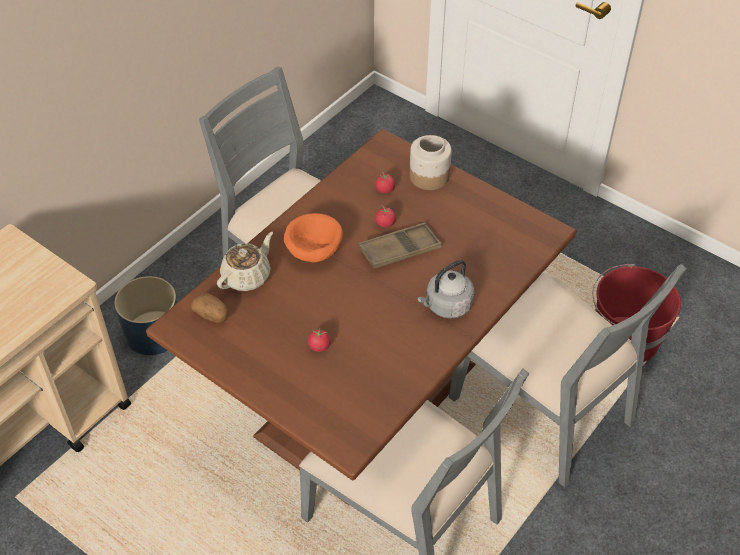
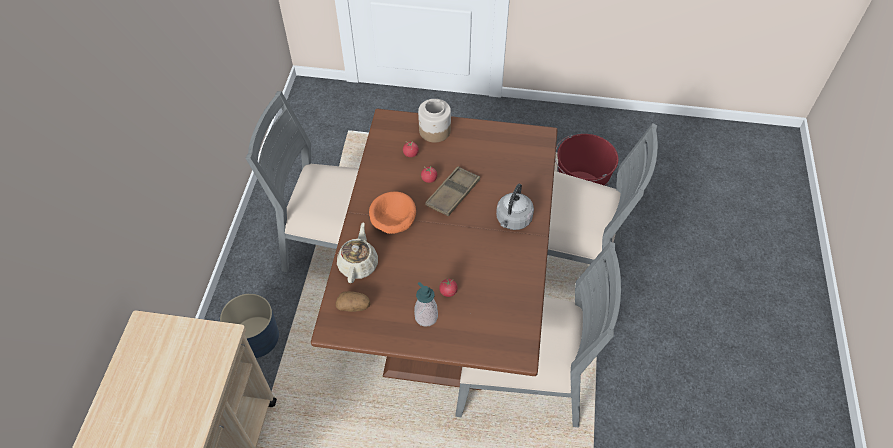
camera: 30 degrees left, 5 degrees up
(277, 360) = (426, 317): none -> soap dispenser

